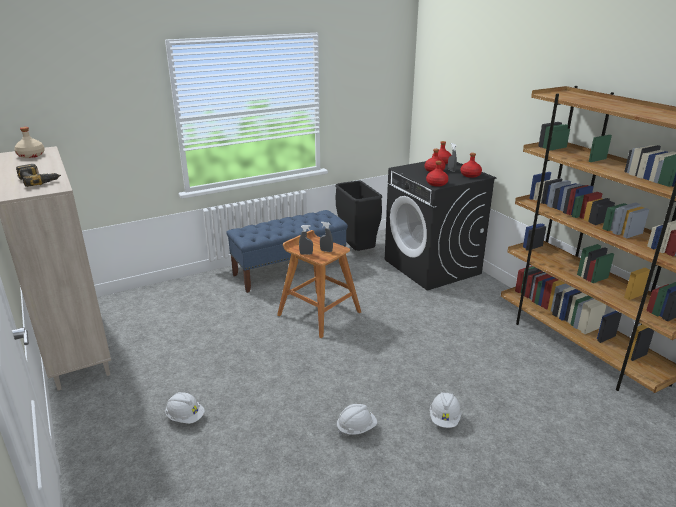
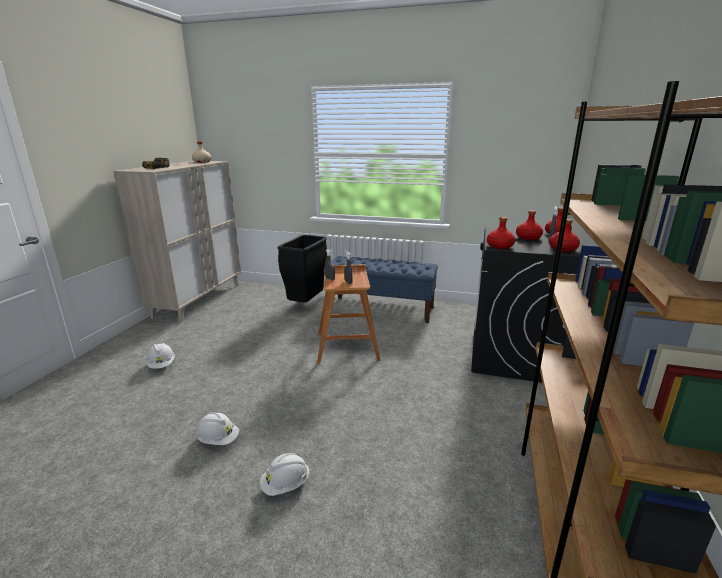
camera: 45 degrees right, 5 degrees down
(357, 251) = (461, 316): black trash can -> black trash can (306, 304)

